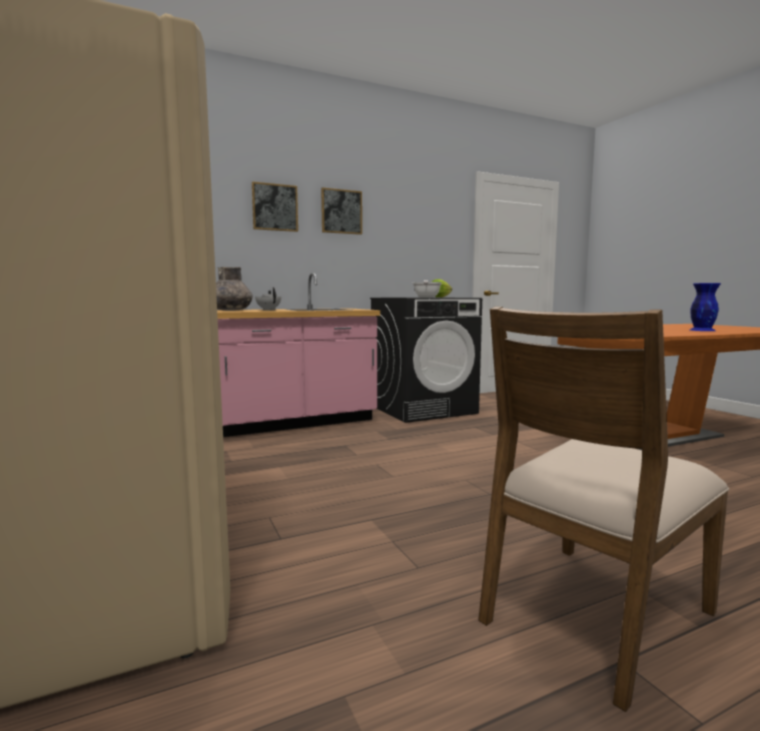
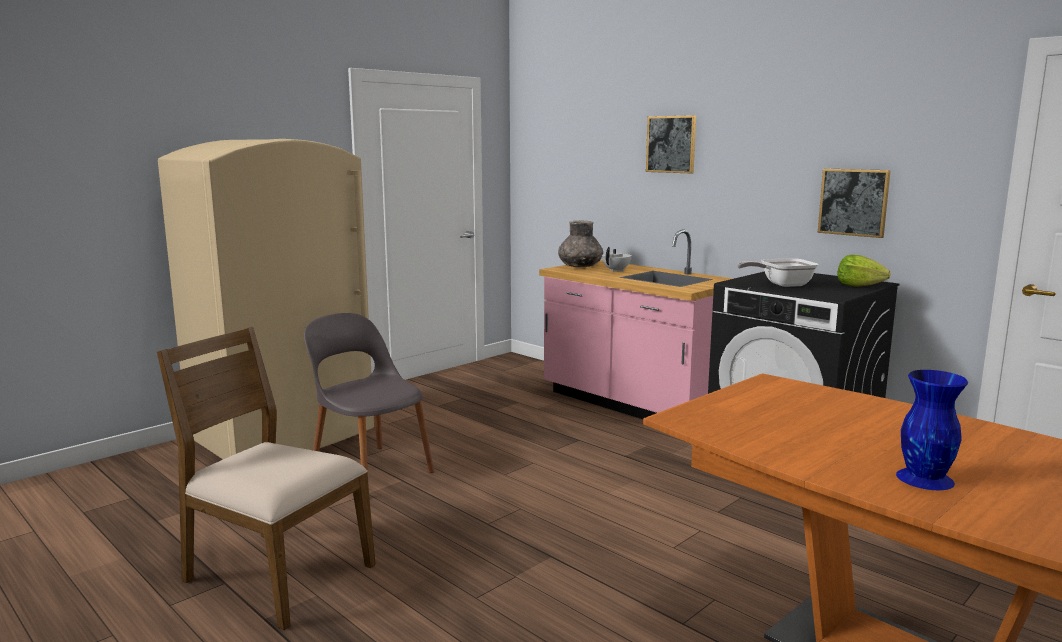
camera: 70 degrees right, 5 degrees up
(326, 534) = (370, 470): none -> grey chair
(341, 211) = (750, 143): picture -> picture (853, 202)

